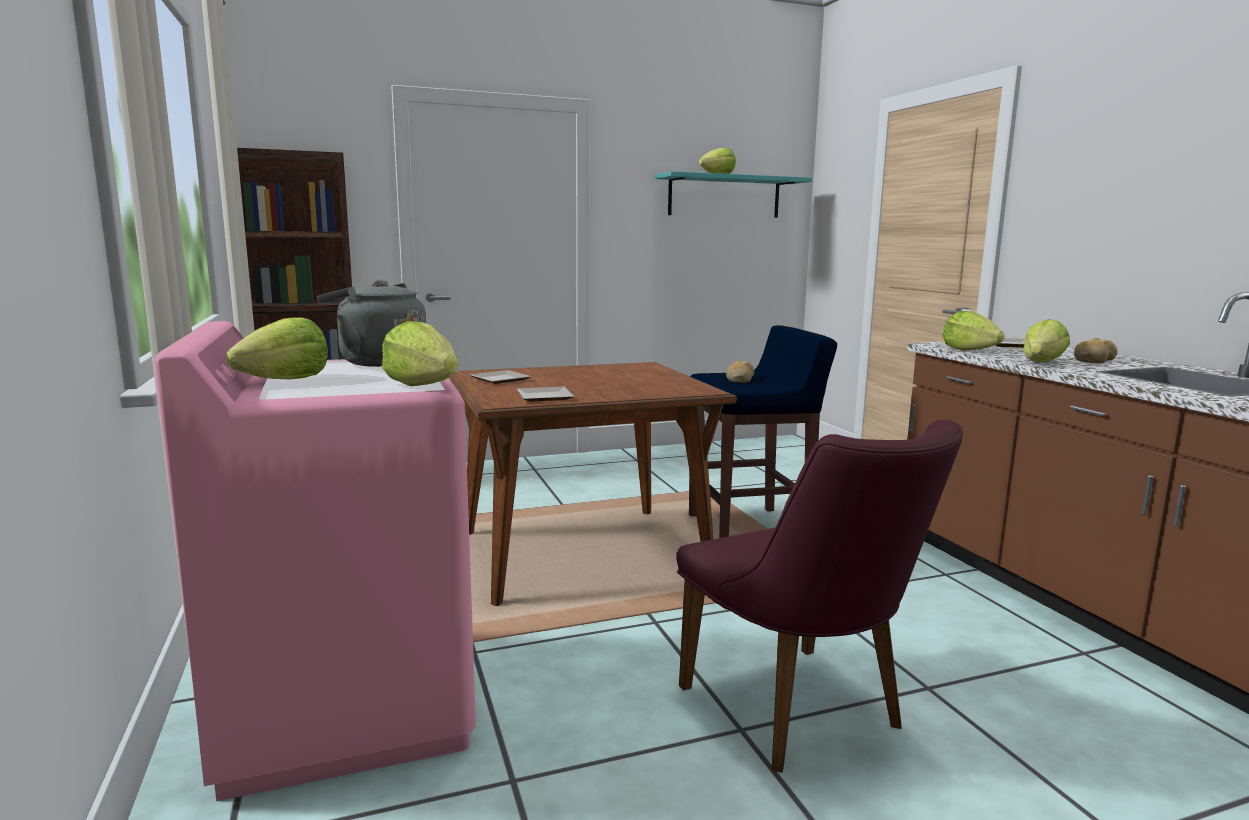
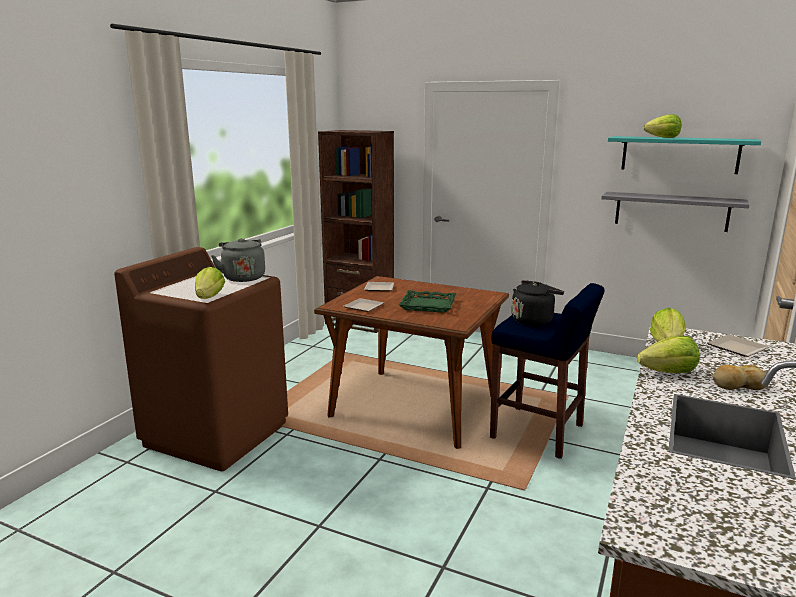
camera: 45 degrees right, 5 degrees up
(286, 380) = (184, 282): lettuce -> none
(347, 705) = (217, 433): pink washing machine -> brown washing machine
(615, 382) = (428, 305): none -> green tray
(721, 262) = (671, 211): none -> grey shelf
(739, 379) = (533, 320): bread -> black kettle
(803, 715) = (355, 538): purple chair -> none

